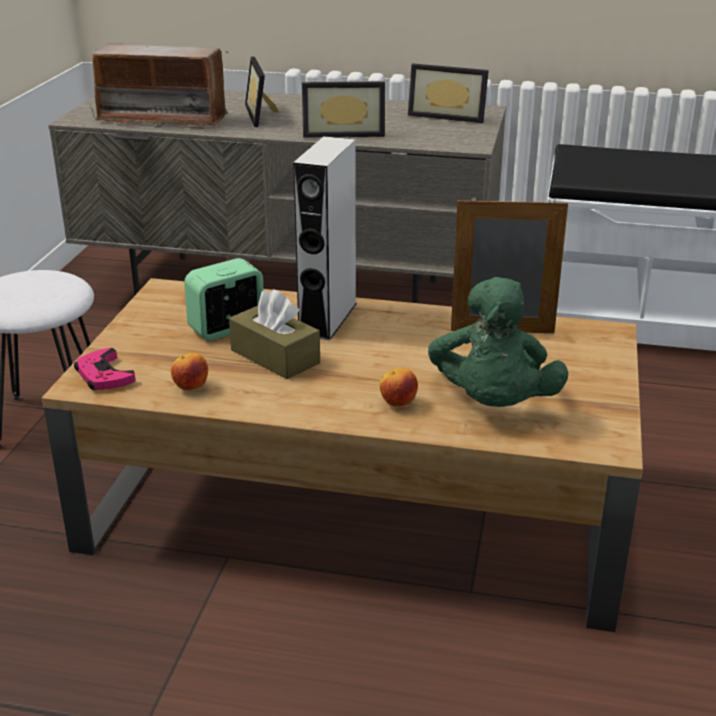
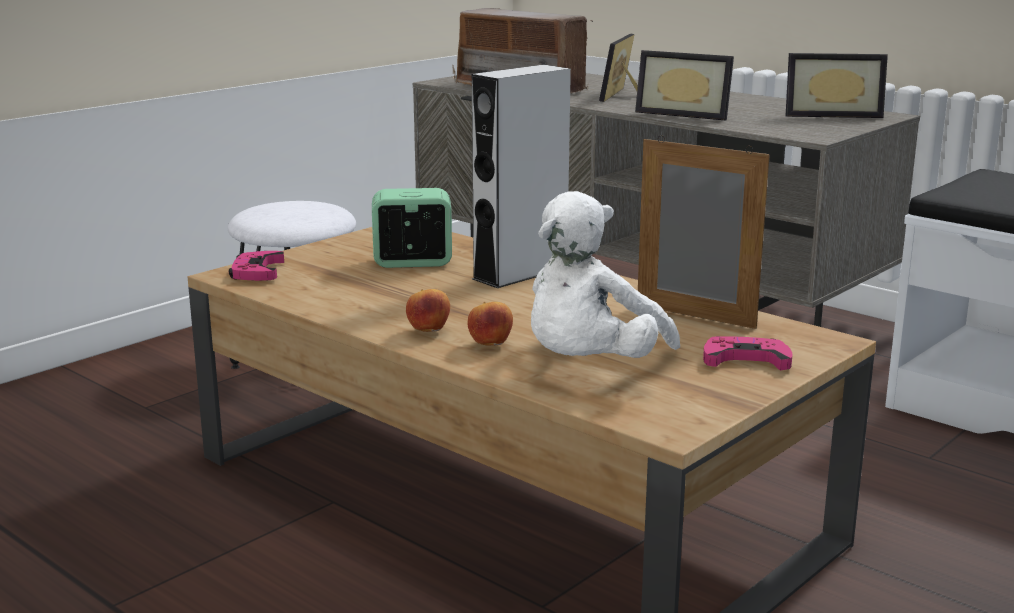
camera: 30 degrees right, 10 degrees down
(190, 388) = (315, 294): apple -> apple (428, 331)
(275, 356) = (425, 289): brown tissue box -> none
(448, 116) = (831, 114): picture frame -> picture frame turned 45 degrees counterclockwise
(492, 404) = (590, 367): green plush toy -> white plush toy
(582, 366) = (746, 360): none -> pink game controller

